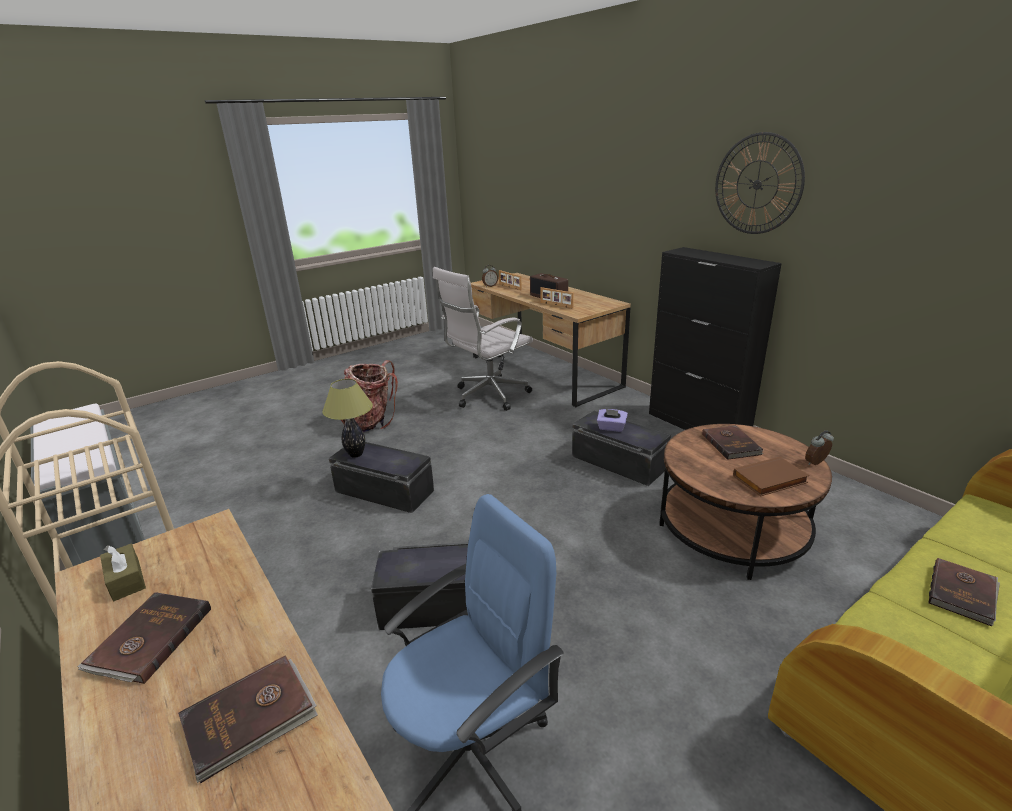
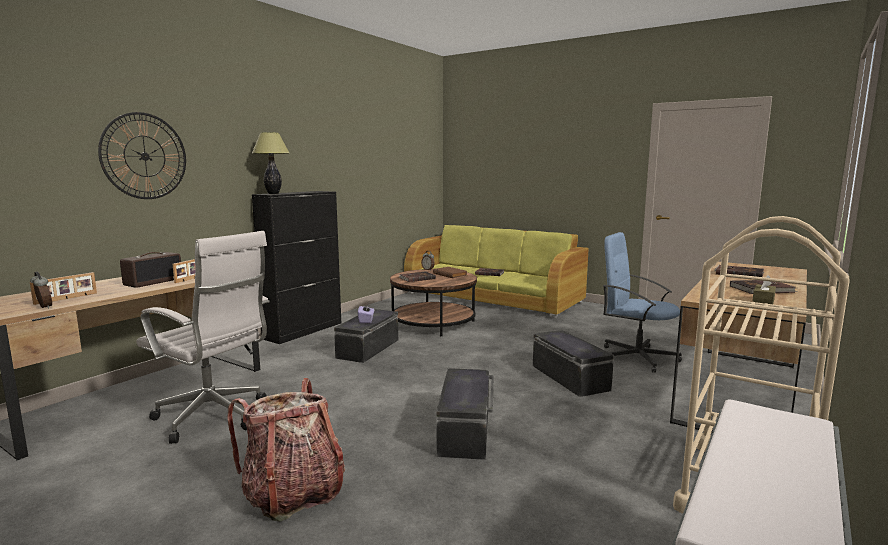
camera: 110 degrees left, 15 degrees down
(355, 454) = (469, 400): table lamp -> table lamp (273, 193)
(757, 184) = (292, 141): wall clock -> wall clock (144, 156)

